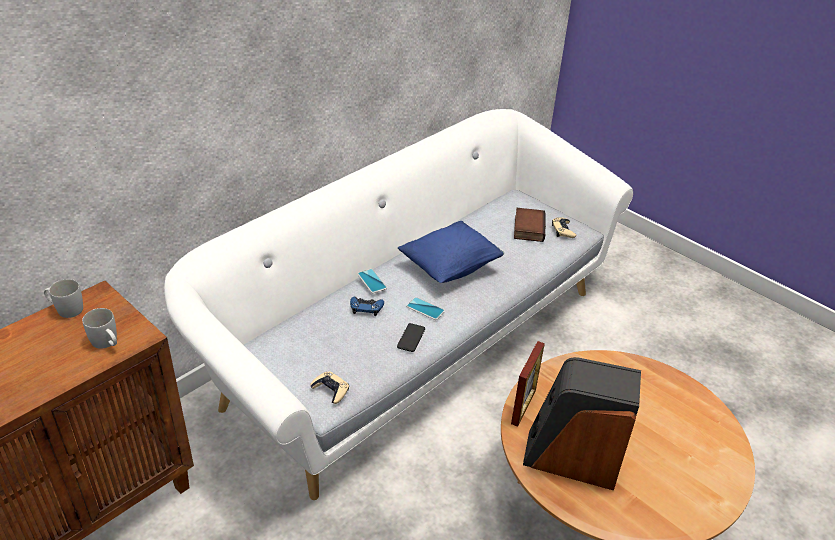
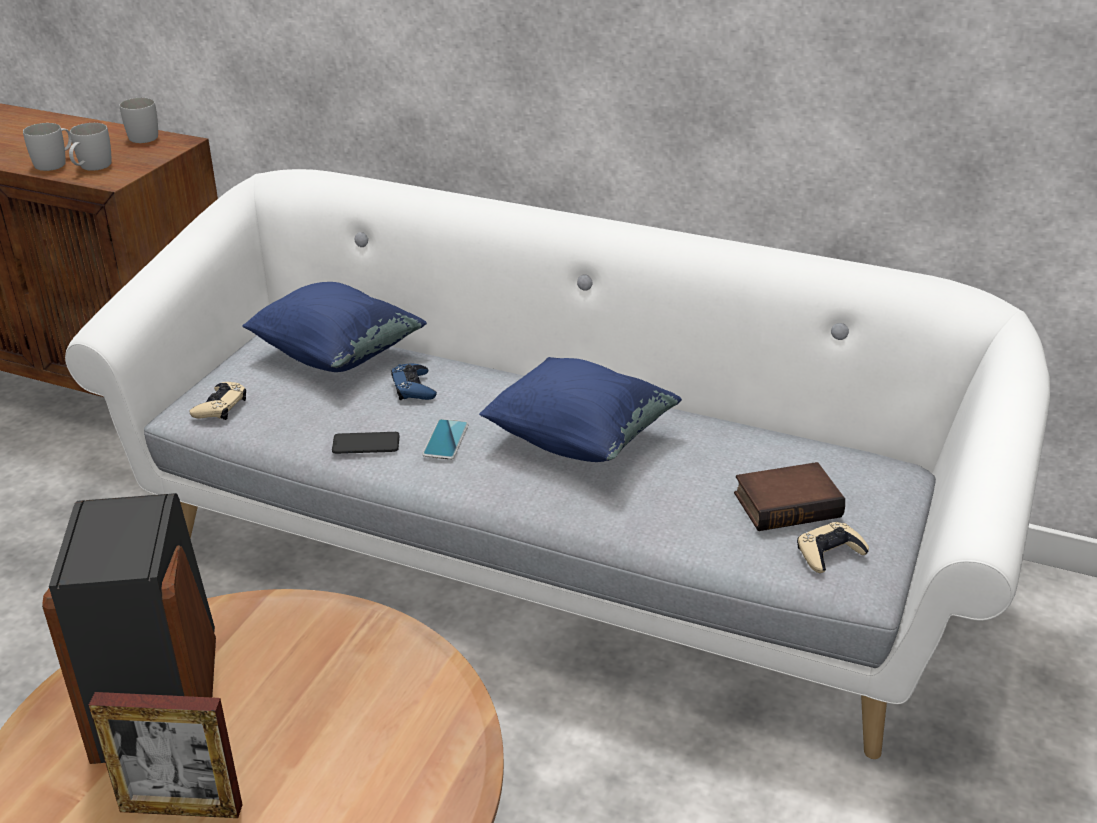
camera: 70 degrees right, 5 degrees down
(76, 361) = (55, 163): none -> white mug
(304, 330) = (336, 355): none -> blue pillow
(372, 281) = (477, 374): phone -> none
(523, 407) = (270, 609): picture frame -> picture frame (181, 808)

